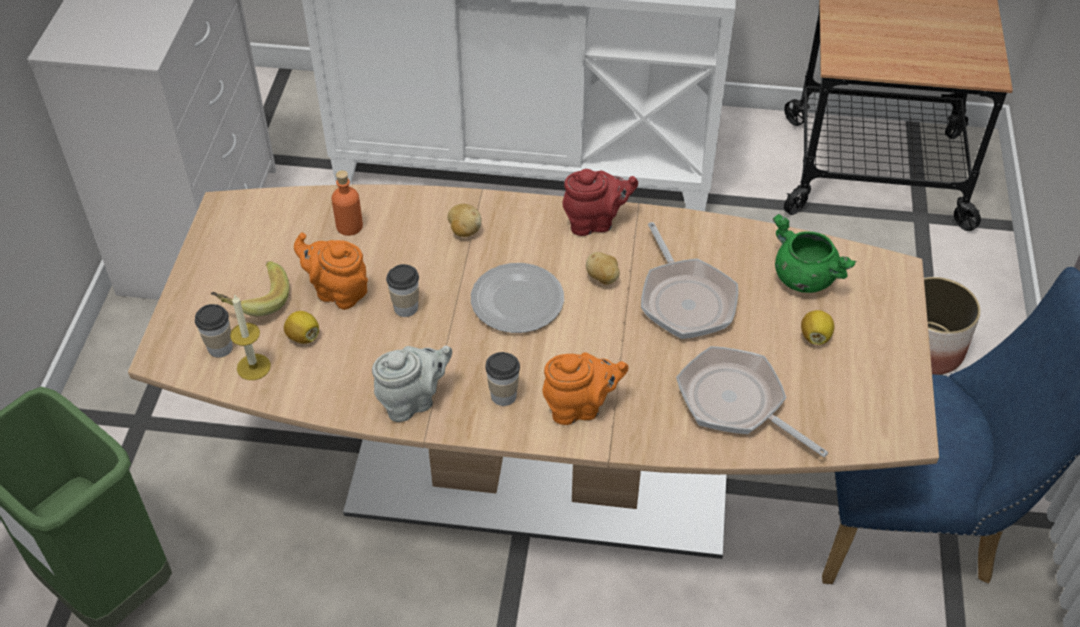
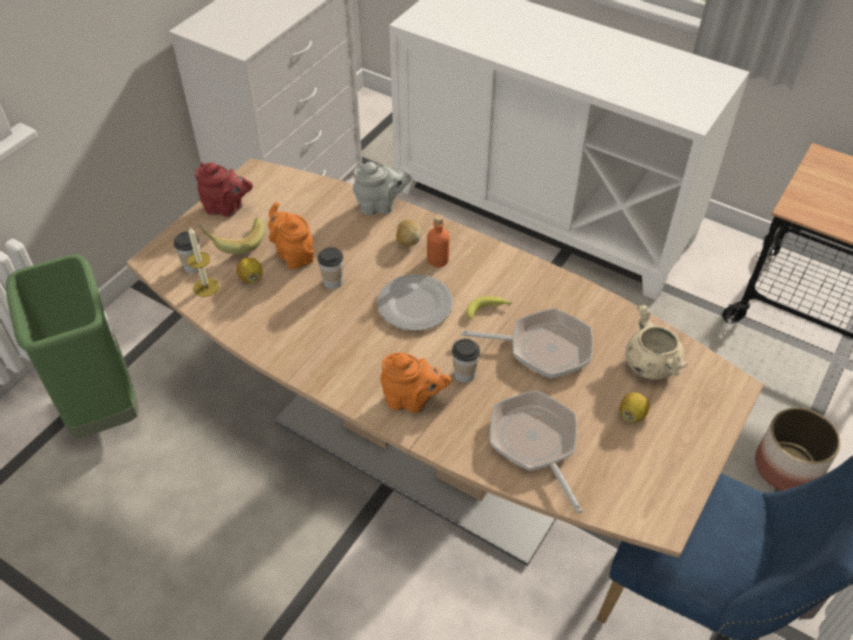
camera: 25 degrees right, 0 degrees up
(349, 226) = (330, 212): orange bottle -> orange bottle (438, 259)
(412, 401) = (296, 350): grey teapot -> grey teapot (380, 206)
(503, 395) = (362, 370): cup -> cup (464, 374)
(595, 222) = (508, 266): red teapot -> red teapot (227, 208)
(603, 278) = (489, 310): potato -> banana
(685, 299) = (543, 348): frying pan -> frying pan turned 90 degrees counterclockwise
(803, 277) = (650, 364): green cooking pot -> beige cooking pot

